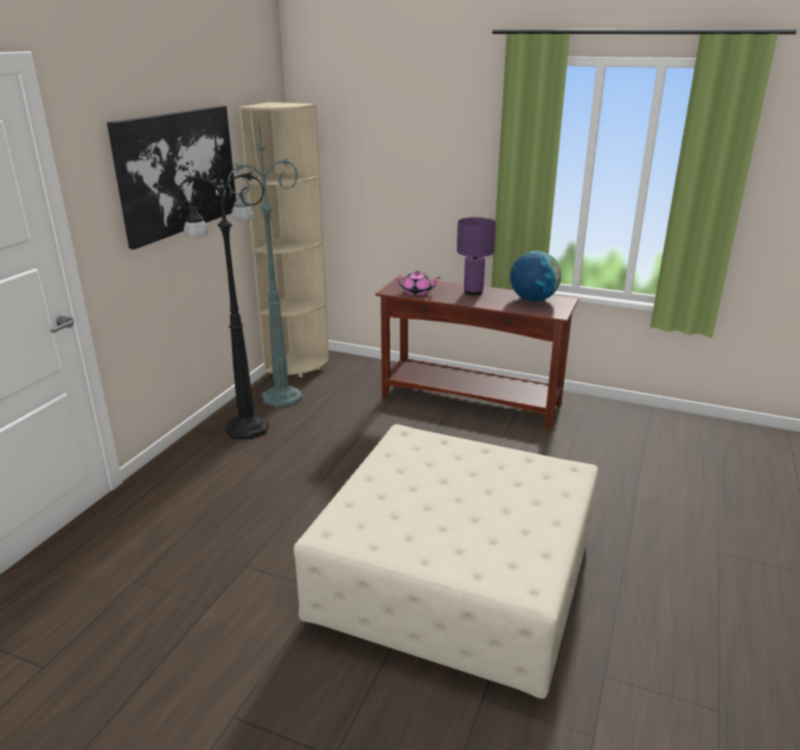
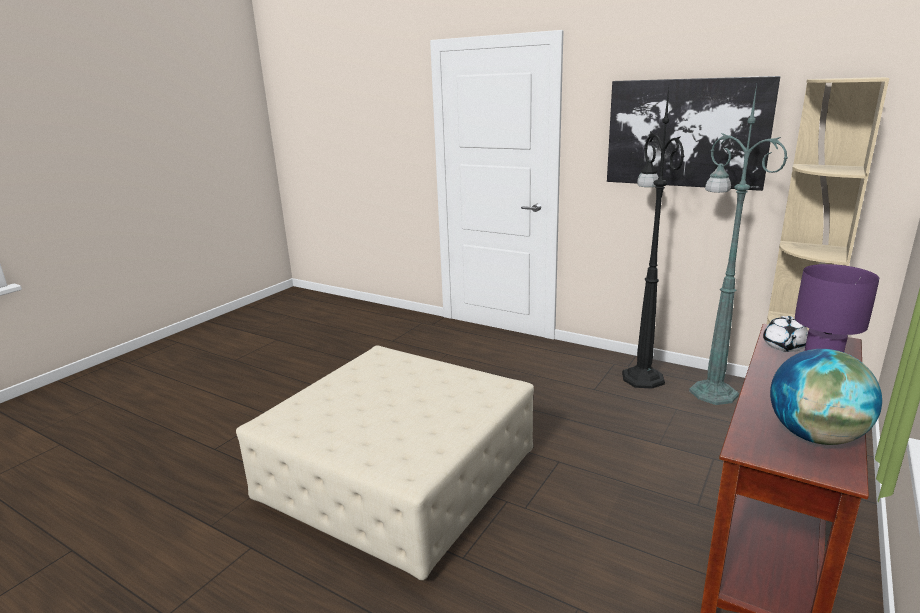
camera: 100 degrees right, 5 degrees down
(417, 292) = (784, 346): pink teapot -> white teapot

